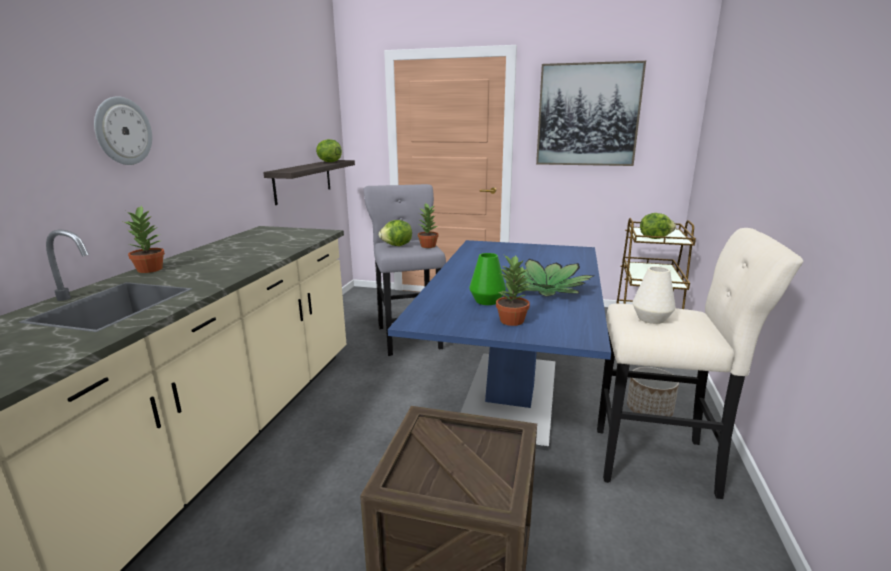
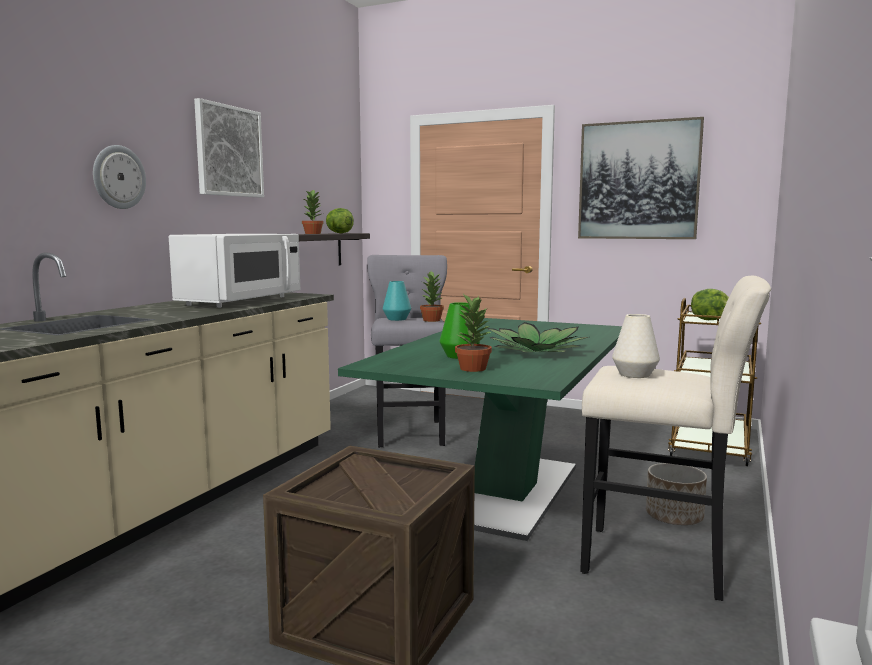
camera: 10 degrees right, 10 degrees down
(150, 269) = (125, 309): potted plant -> potted plant (313, 234)
(227, 93) = (229, 151): none -> picture
(262, 247) = (240, 301): none -> white microwave
(397, 246) = (397, 319): lettuce -> turquoise vase
(510, 396) = (505, 491): blue dining table -> green dining table

